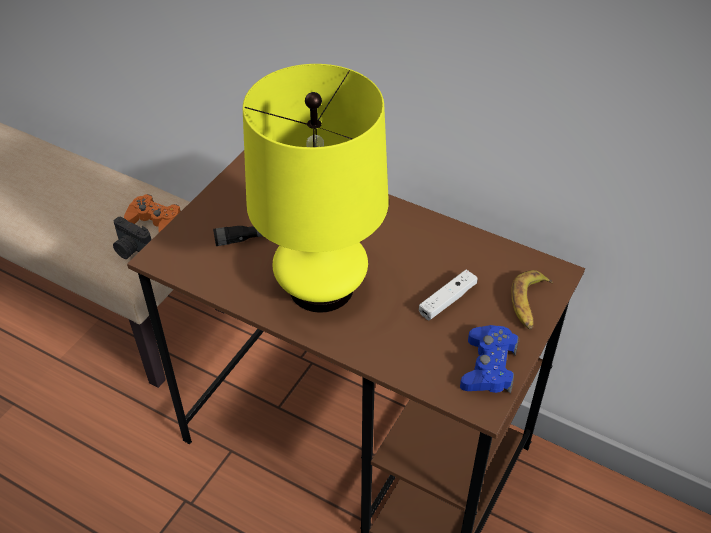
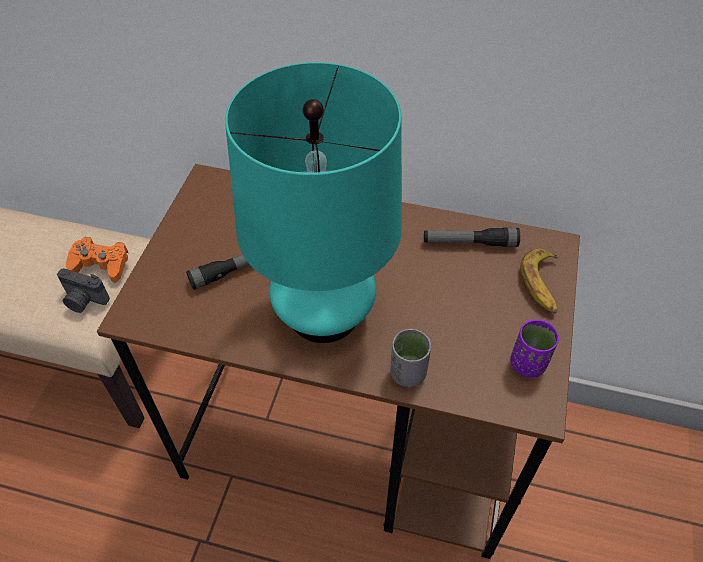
camera: 15 degrees left, 5 degrees up
(321, 287) = (323, 313): yellow table lamp -> turquoise table lamp
(377, 351) = (408, 373): none -> grey cup
(447, 300) = (460, 298): white game controller -> none
(475, 255) = (469, 243): none -> flashlight
(488, 366) = (528, 364): blue game controller -> purple cup

